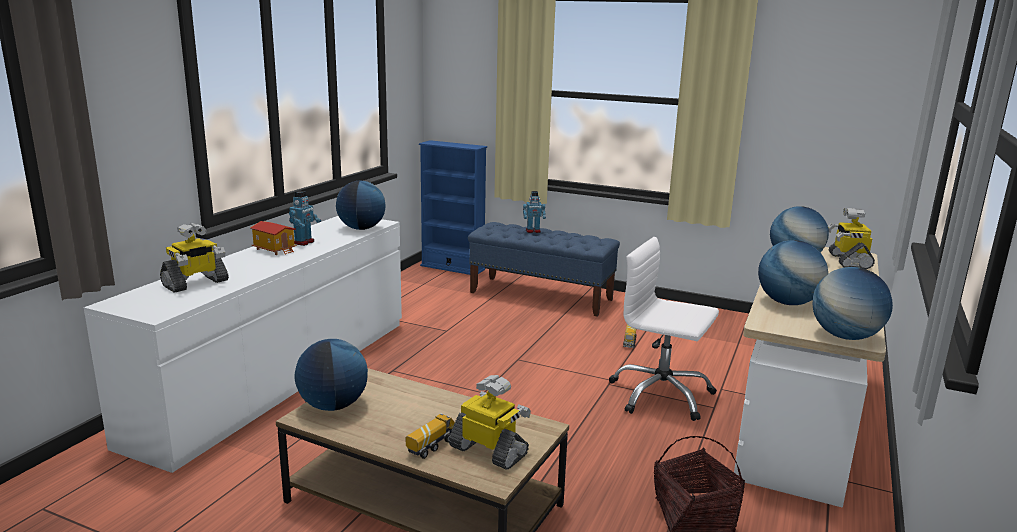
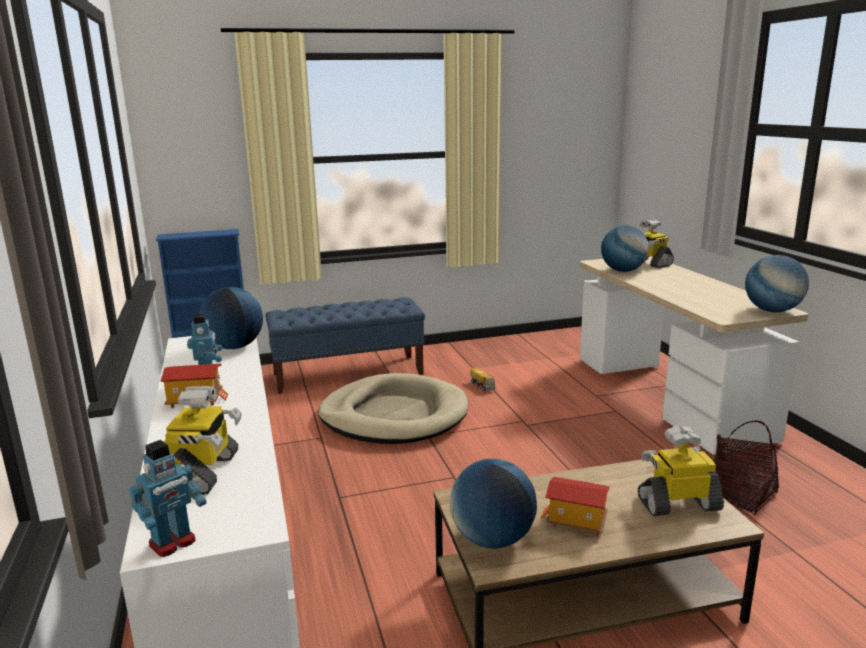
camera: 40 degrees left, 0 degrees up
(398, 423) = (575, 522): none -> toy house
(431, 446) = (637, 525): toy truck -> none
(519, 336) = (394, 415): none -> beige dog bed
(533, 231) = (330, 308): toy robot -> toy robot (173, 543)
(661, 395) = (572, 417): white office chair -> none
(787, 303) = (696, 300): globe -> none

